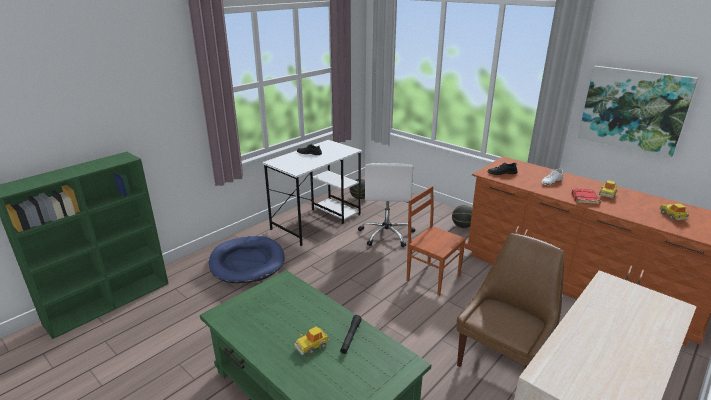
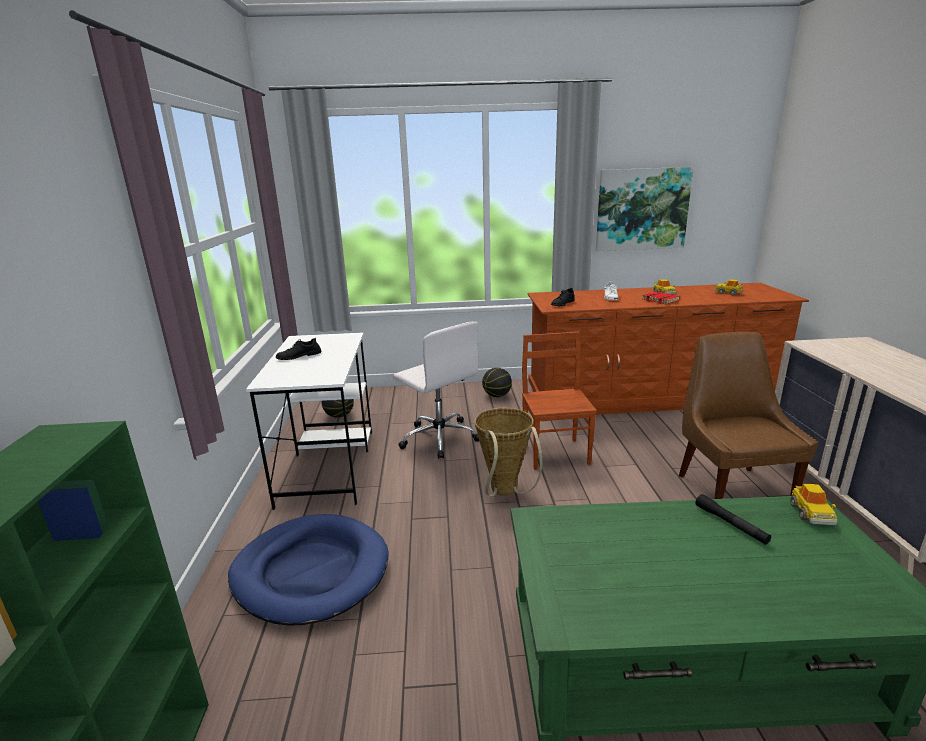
camera: 45 degrees left, 5 degrees down
(312, 346) = (728, 563): toy car -> toy car (811, 513)
(368, 280) = (505, 493): none -> basket
(433, 277) = (556, 453): brown chair -> brown chair turned 90 degrees clockwise

